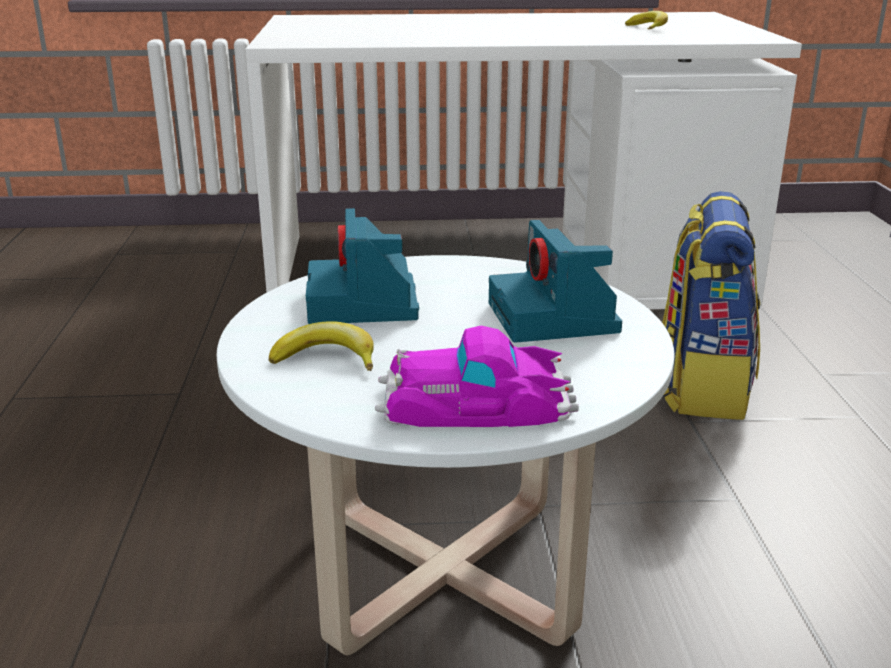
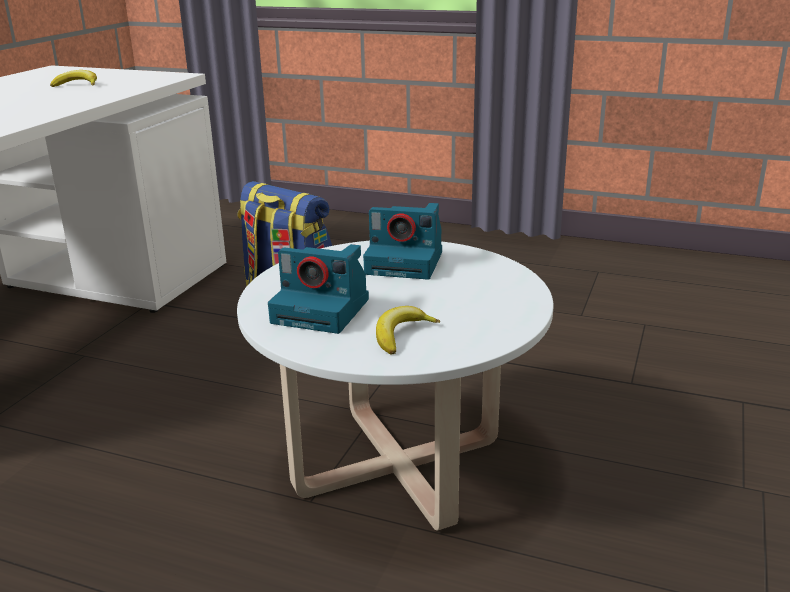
camera: 65 degrees left, 0 degrees up
(475, 402) = (496, 303): toy car -> none

